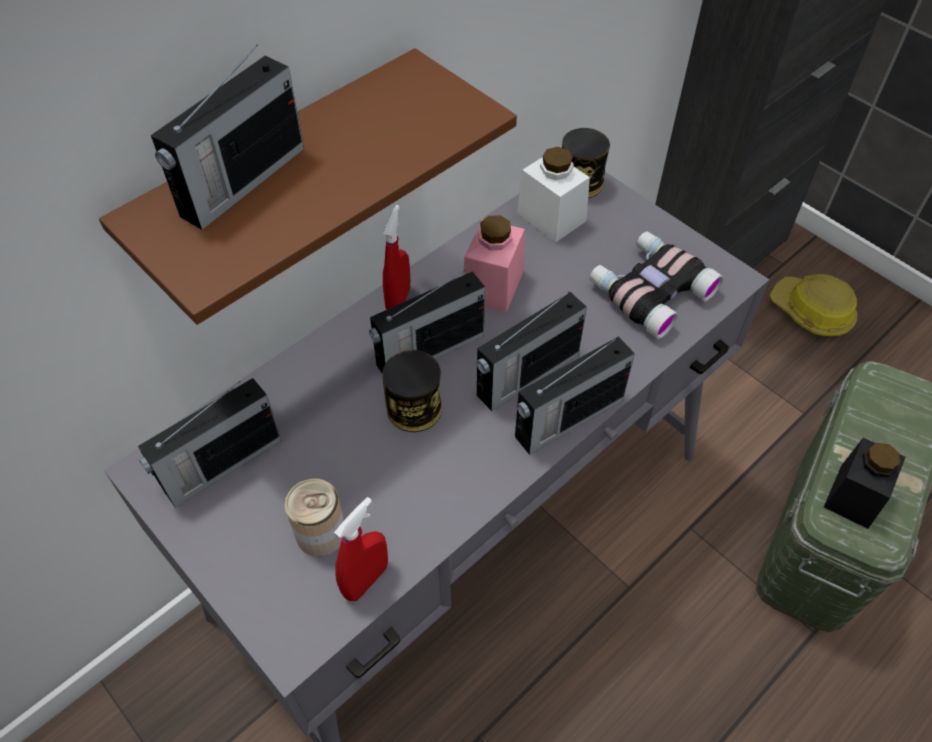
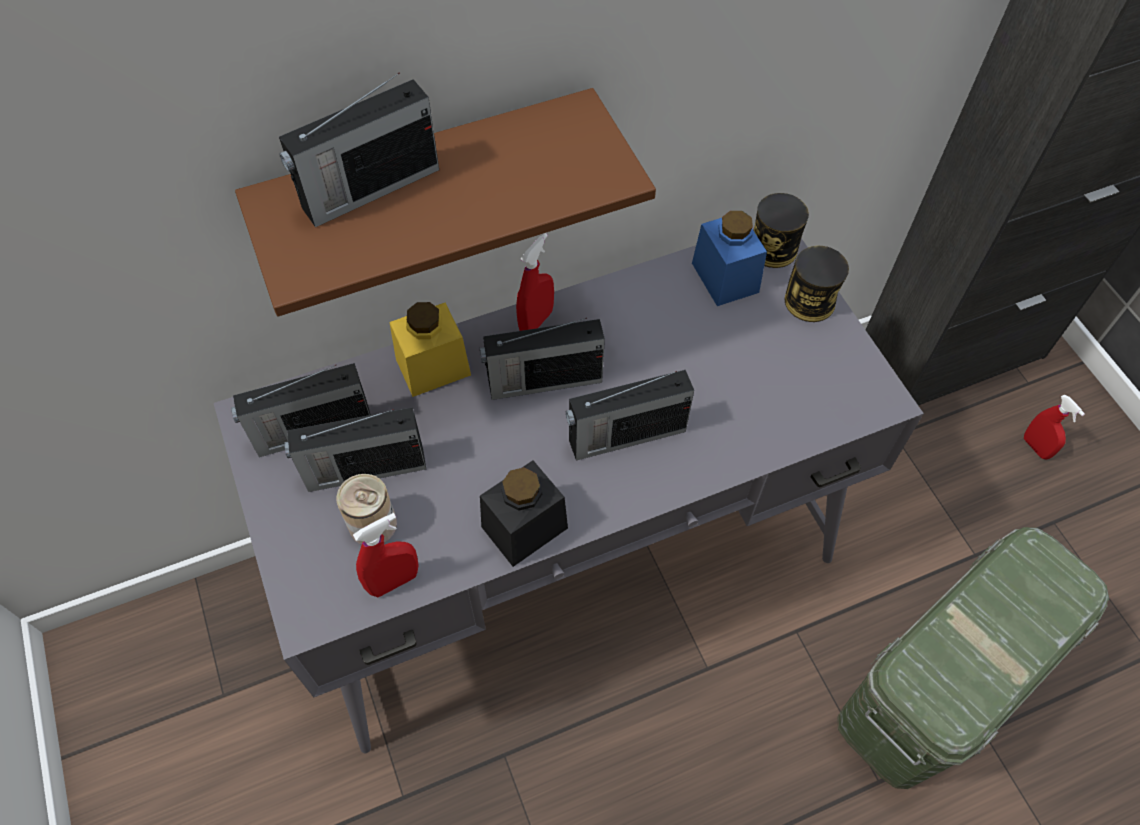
camera: 20 degrees right, 5 degrees up
(318, 369) = (433, 367): none -> yellow jar
(414, 408) = (505, 434): can -> can (809, 301)
(493, 285) = (634, 333): pink jar -> none
(551, 217) = (725, 277): white jar -> blue jar
(567, 419) = (644, 492): radio -> radio (363, 469)
(650, 290) = (790, 386): binoculars -> none
(811, 312) = (1036, 447): hard hat -> red spray bottle
(854, 496) = (945, 664): black jar -> black jar (524, 527)

